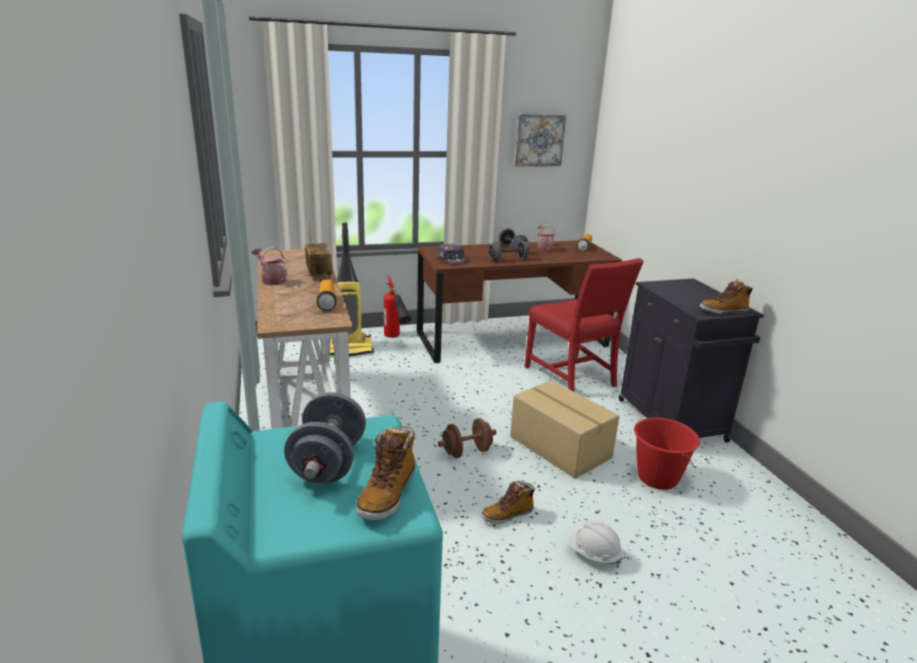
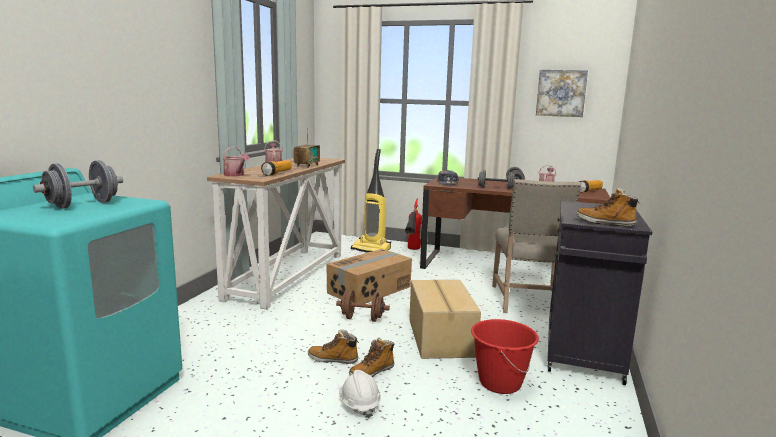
camera: 35 degrees right, 10 degrees down
(286, 319) = (235, 175): none -> watering can
(387, 494) = (72, 216): boot -> boot (372, 372)
(424, 410) = (370, 290): none -> cardboard box
(573, 377) = (527, 301): red chair -> beige chair

